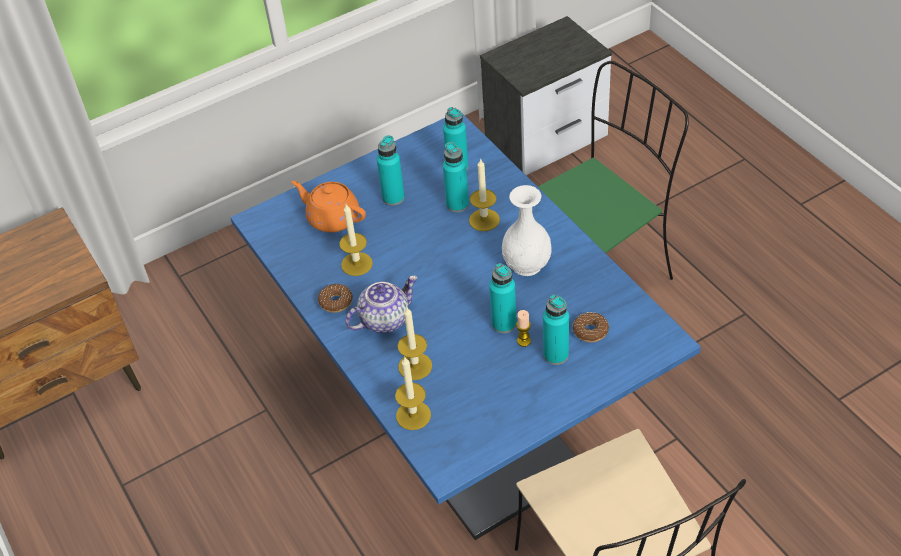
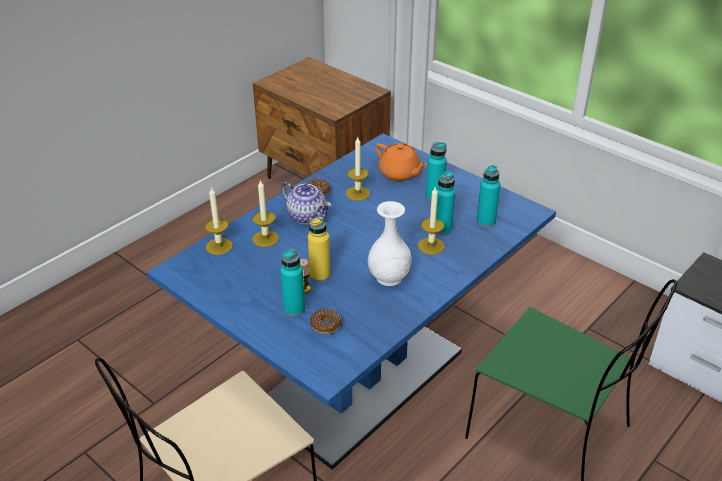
camera: 70 degrees right, 10 degrees down
(332, 218) = (400, 174): orange teapot -> orange teapot turned 120 degrees clockwise
(504, 324) = (320, 275): turquoise bottle -> yellow bottle

